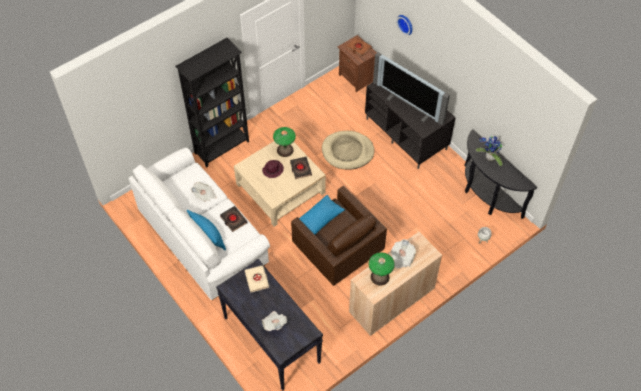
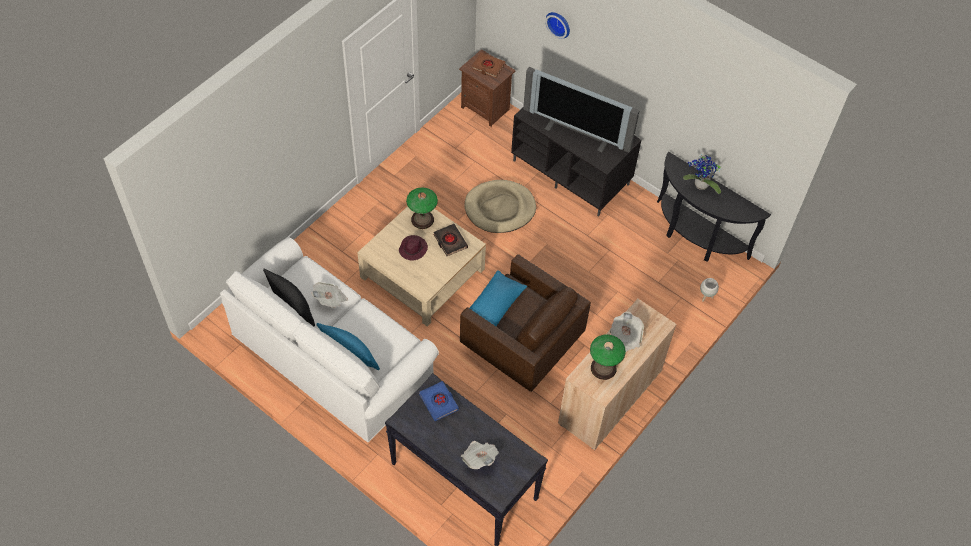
camera: 15 degrees left, 0 degrees up
(177, 195) = (292, 305): none -> black pillow
(222, 147) = (328, 230): black bookcase -> none
(233, 220) = (379, 326): black book -> none
(257, 279) = (439, 402): beige book -> blue book

